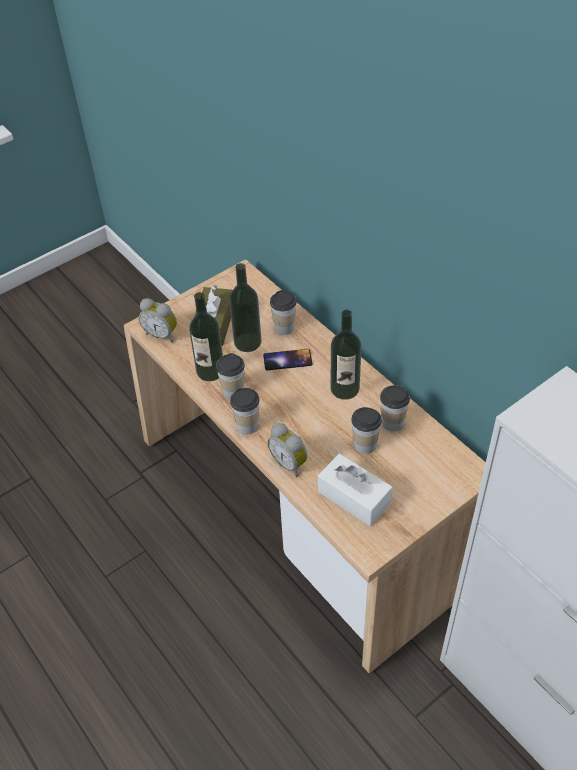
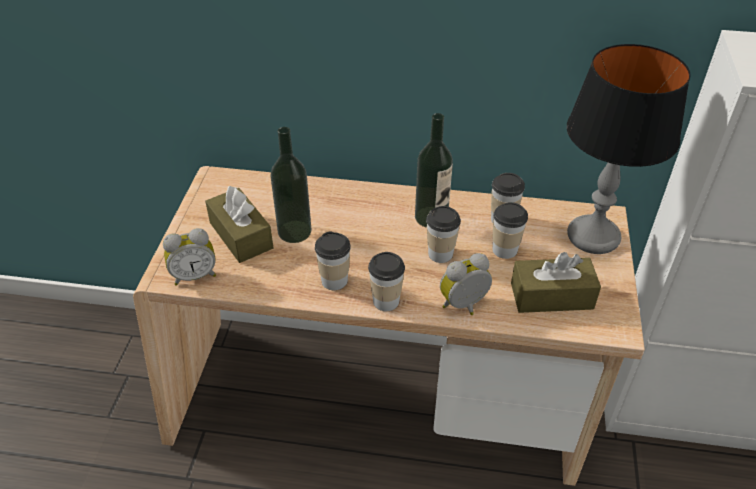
camera: 45 degrees left, 5 degrees down
(210, 371) = (288, 277): bottle -> none
(284, 327) = (314, 200): cup -> cup (440, 254)
(287, 360) = (351, 224): phone -> none
(290, 463) = (465, 306): alarm clock -> alarm clock turned 150 degrees clockwise
(354, 497) = (551, 296): white tissue box -> brown tissue box
(442, 479) = (593, 236): none -> table lamp

